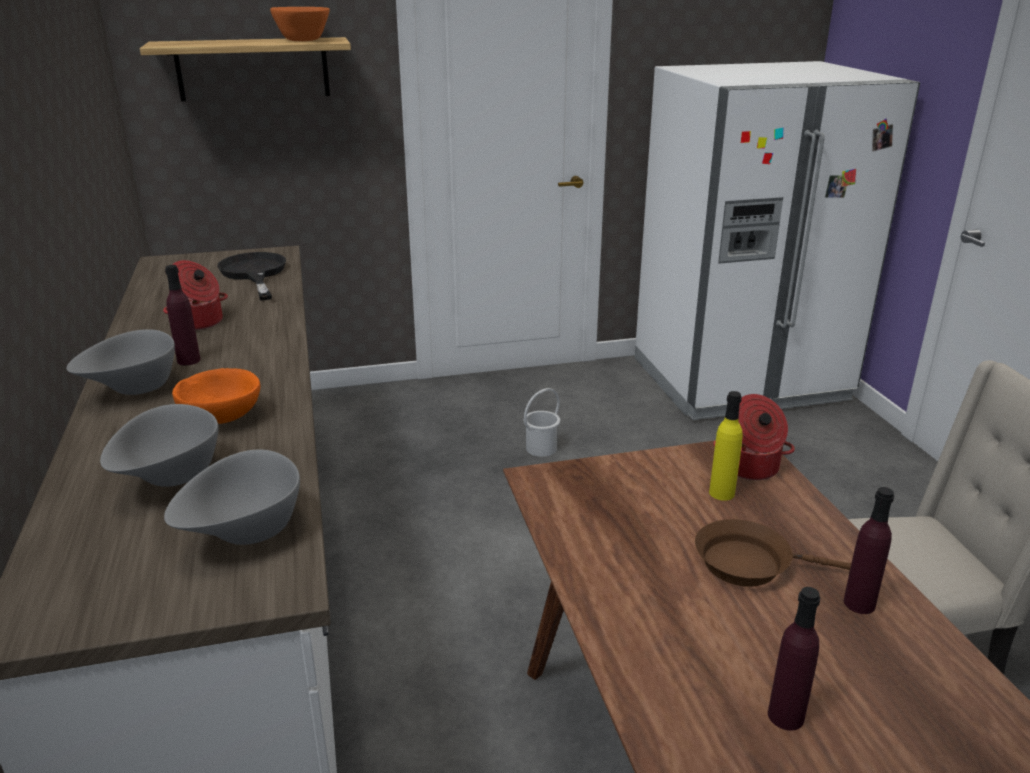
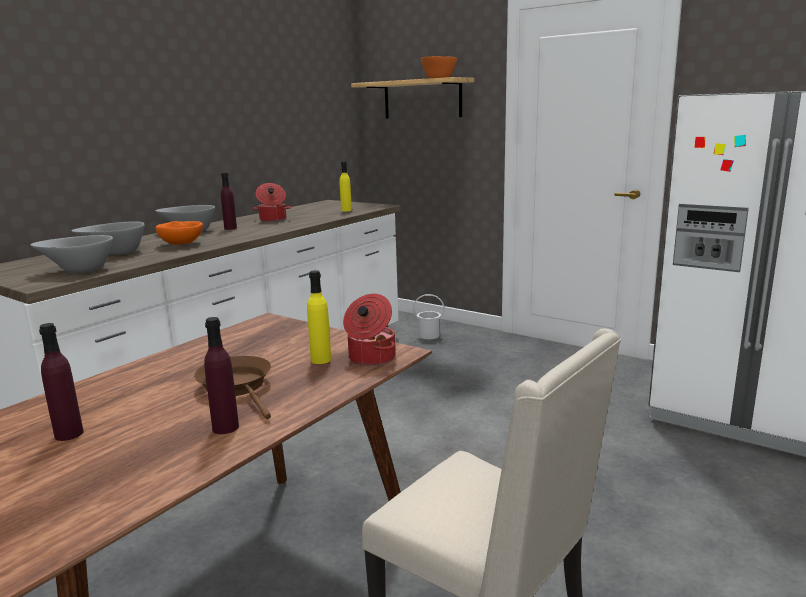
camera: 50 degrees right, 10 degrees down
(254, 273) = (346, 210): black frying pan -> yellow bottle
(540, 448) = (504, 389): white bucket -> white bucket (429, 335)

